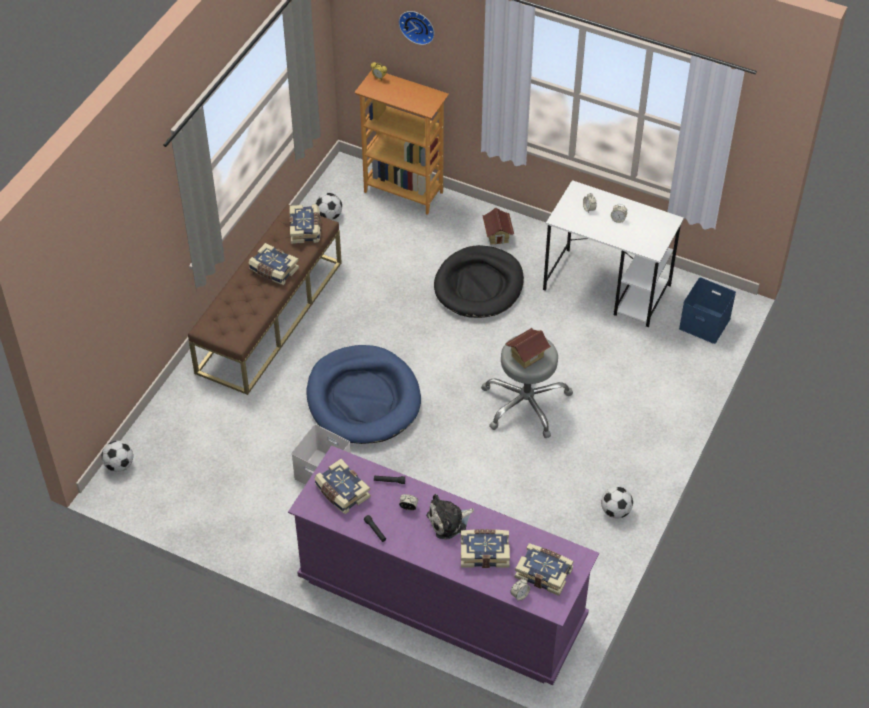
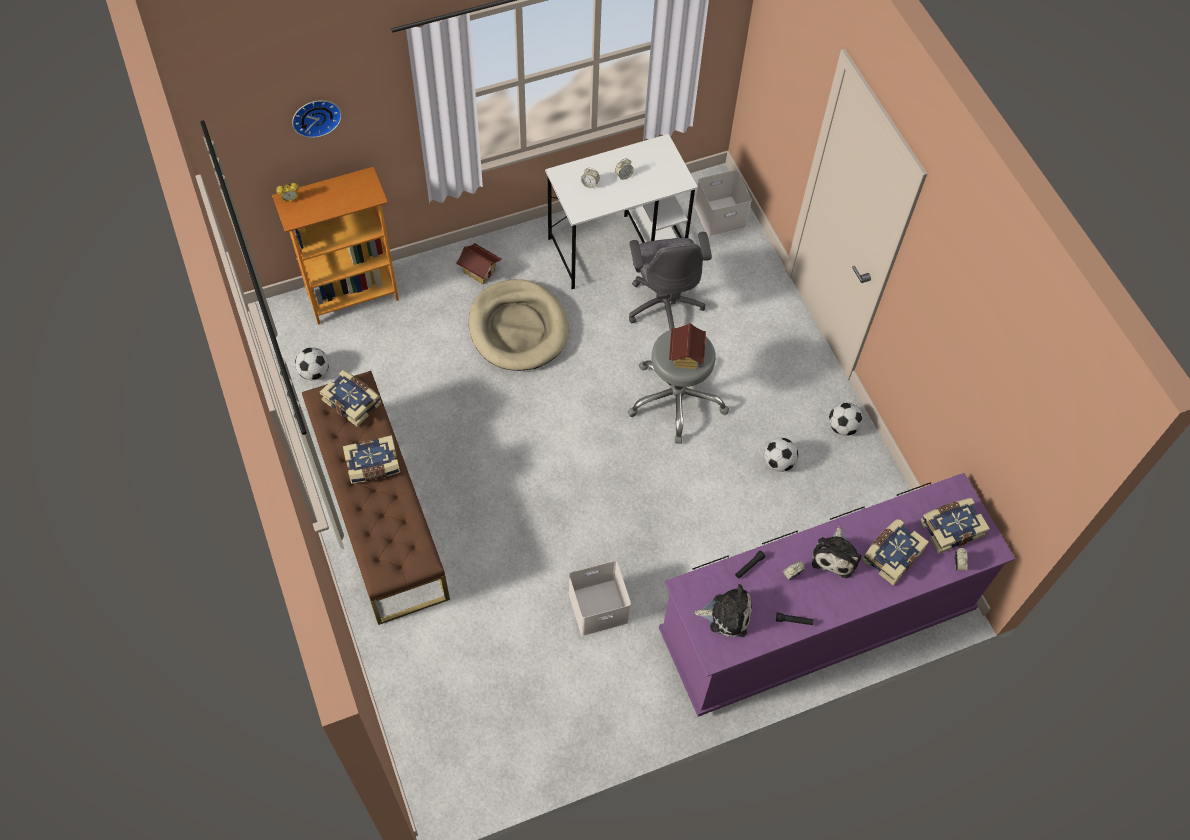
camera: 50 degrees left, 10 degrees up
(119, 465) = (419, 774): football -> football (778, 462)
(341, 492) = (726, 614): book -> plush toy
(363, 398) = (549, 511): blue dog bed -> none
(479, 285) = (518, 328): black dog bed -> beige dog bed
(592, 345) = (664, 304): none -> grey office chair
(706, 323) = (721, 215): blue storage box -> white storage box

